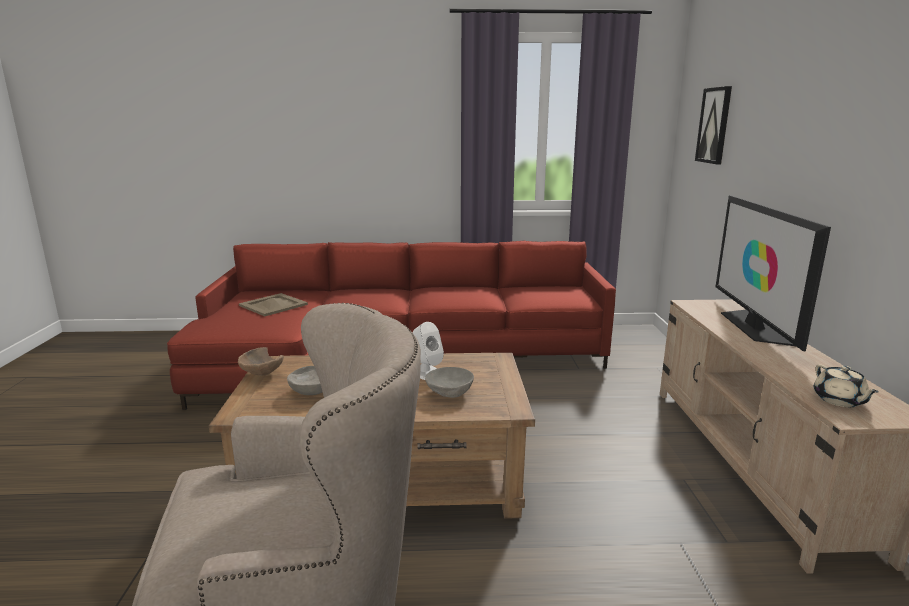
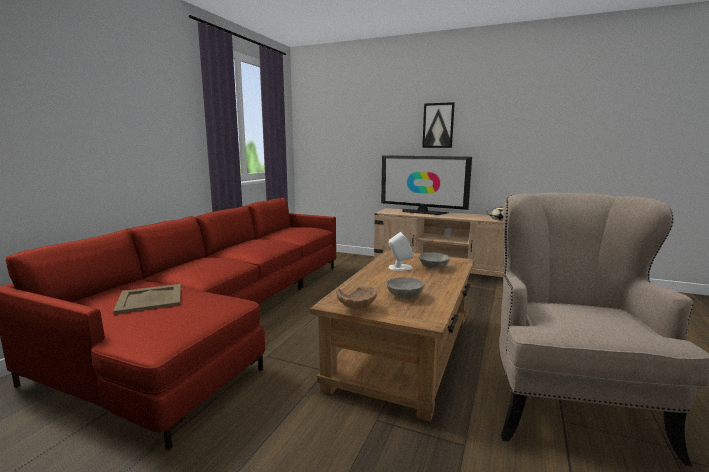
camera: 65 degrees left, 5 degrees down
(714, 125) = (338, 123): picture -> picture (438, 125)

